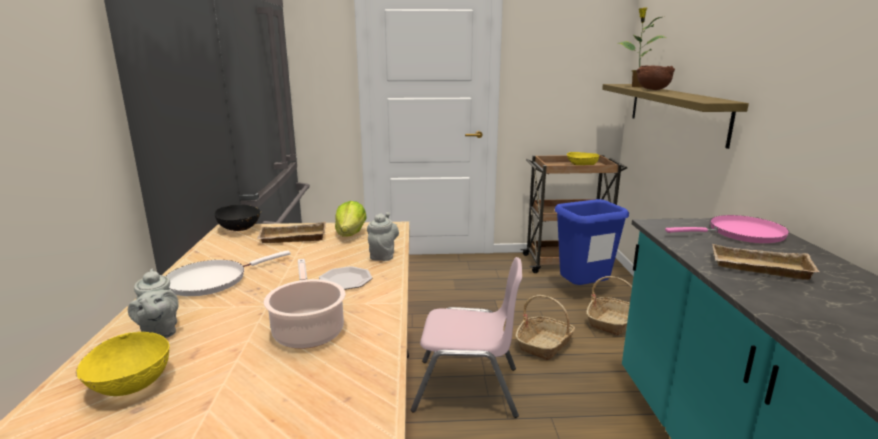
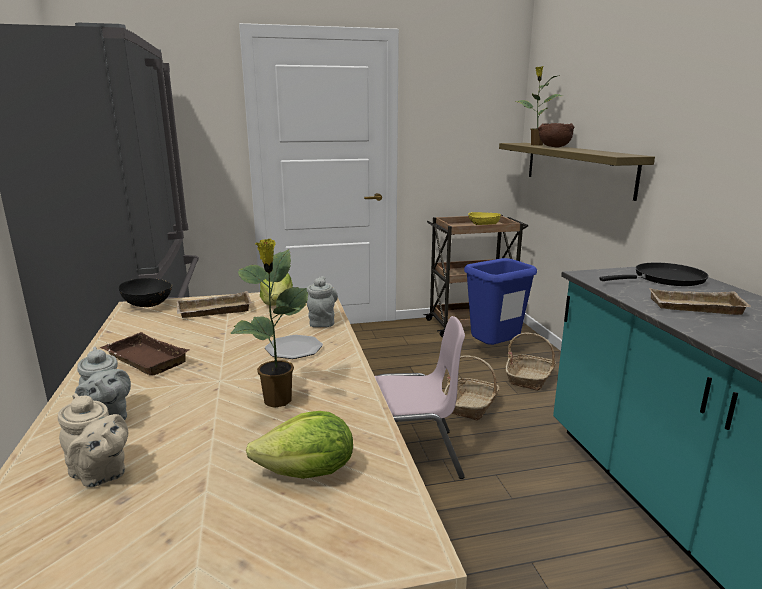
camera: 10 degrees left, 0 degrees up
(130, 384) = (100, 474): yellow bowl -> beige teapot
(212, 280) = (143, 360): white frying pan -> brown tray
(303, 404) = (308, 473): none -> lettuce
(308, 330) = (278, 401): cooking pot -> potted plant
(741, 234) = (664, 279): pink frying pan -> black frying pan

